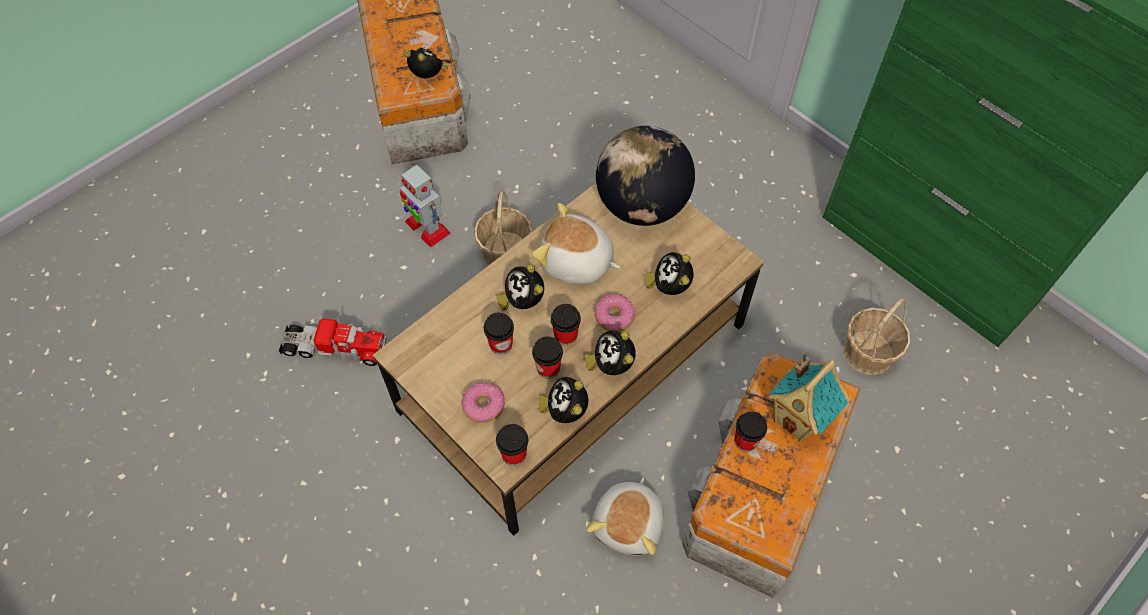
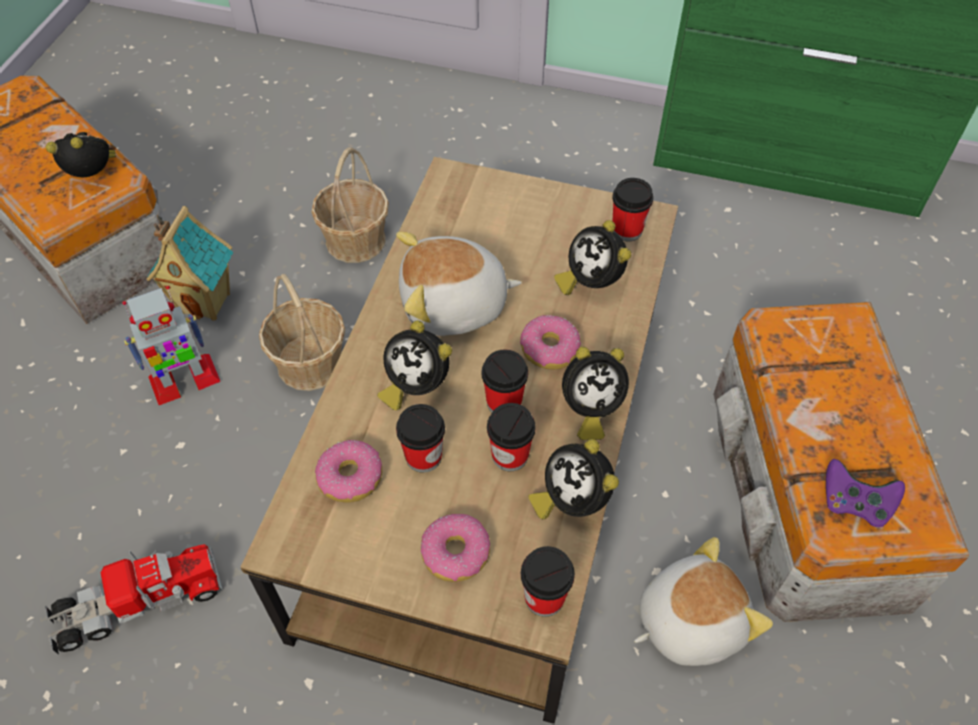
camera: 30 degrees left, 5 degrees down
(427, 227) = (183, 380): toy robot -> toy robot turned 45 degrees counterclockwise
(455, 335) = (350, 477): none -> donut
(611, 365) = (589, 410): alarm clock -> alarm clock turned 60 degrees counterclockwise
(629, 524) = (688, 620): plush toy -> plush toy turned 105 degrees counterclockwise
(641, 205) = (489, 204): globe -> none
(742, 503) = (854, 503): none -> purple game controller
(745, 441) = (800, 425): cup -> cup (627, 230)
(798, 420) = (838, 370): toy house -> toy house (206, 302)
(867, 353) = (802, 283): basket -> basket (355, 240)

